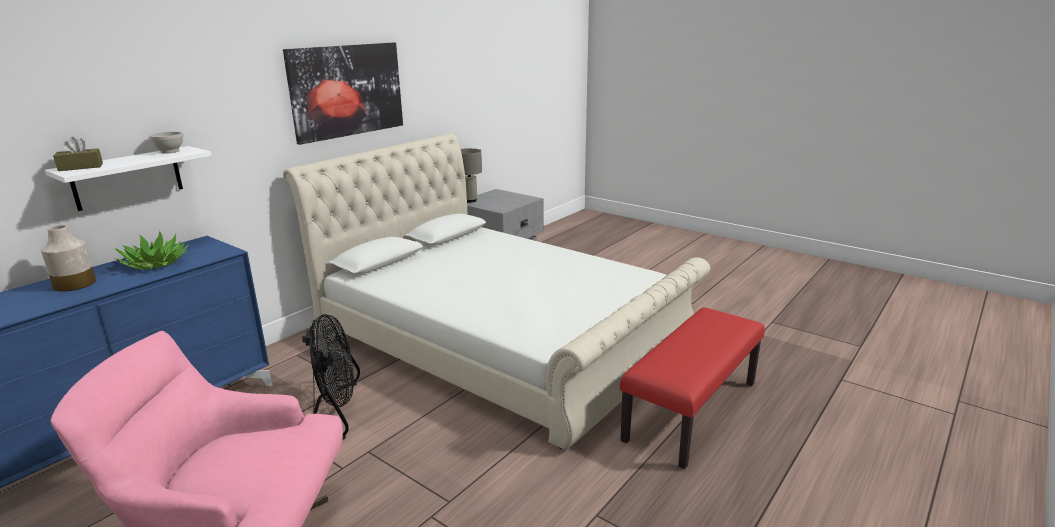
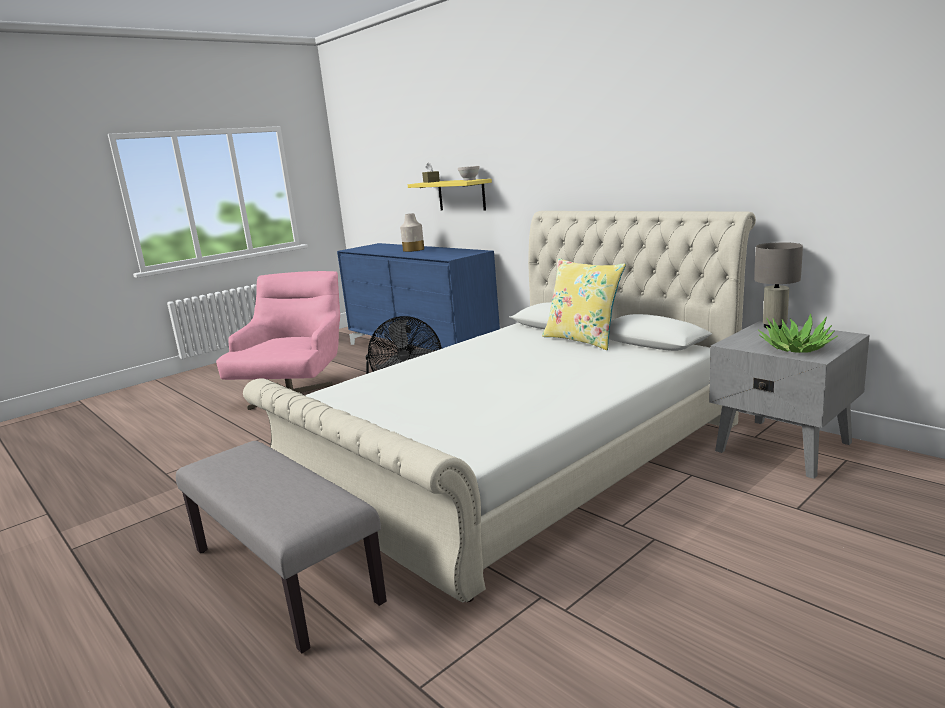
camera: 100 degrees right, 5 degrees down
(127, 178) = (461, 195): white shelf -> yellow shelf
(155, 264) = (436, 253): potted plant -> potted plant (796, 348)
(347, 90) = (617, 140): picture -> none
(427, 254) = (583, 340): none -> yellow pillow
(690, 410) = (286, 574): red bench -> grey bench

